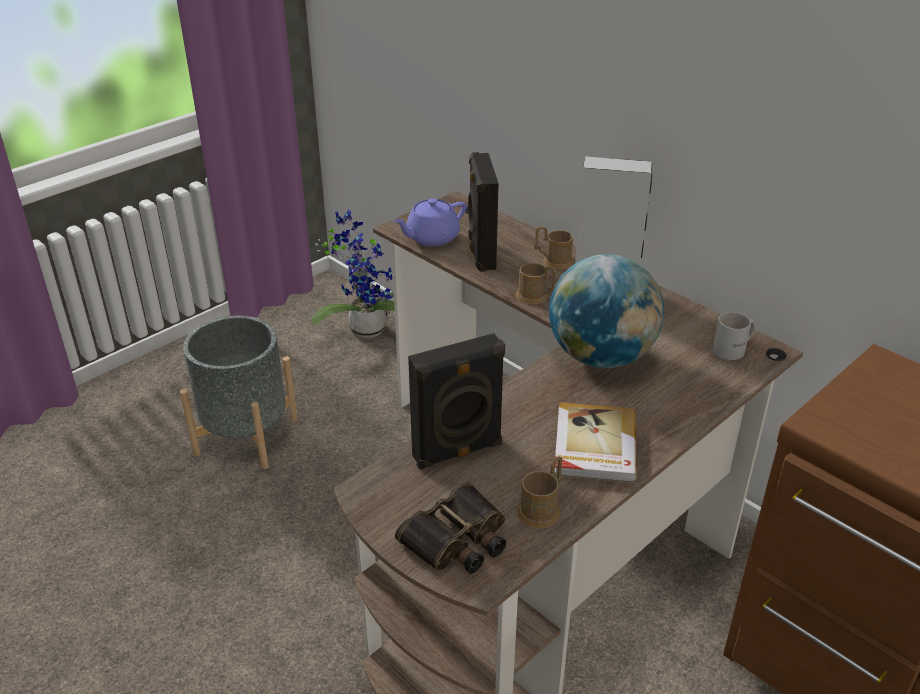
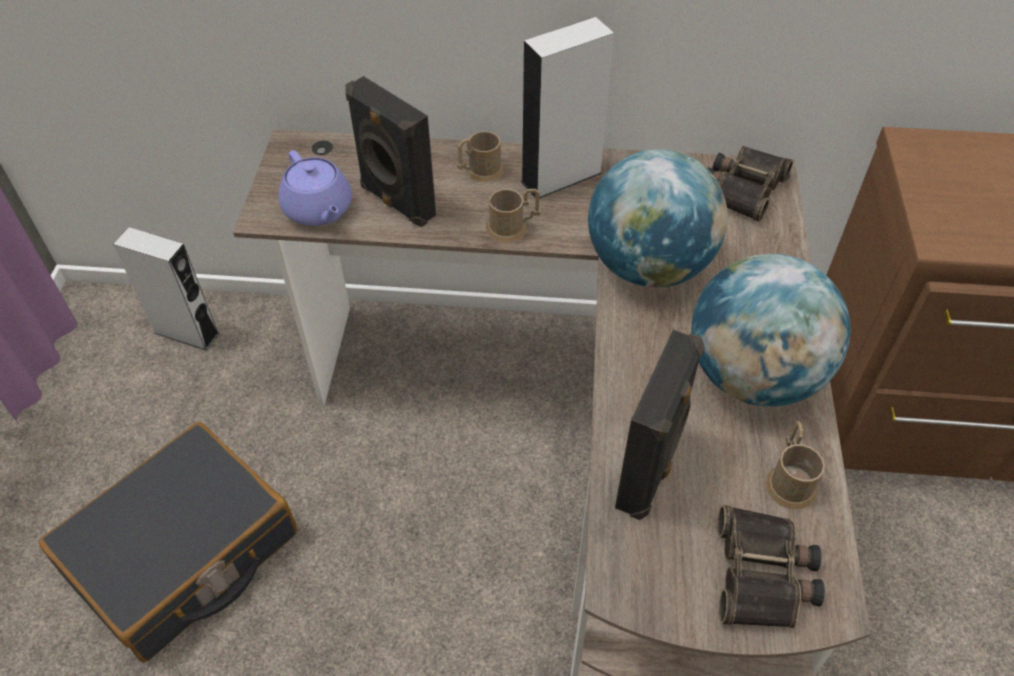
camera: 40 degrees left, 15 degrees up
(246, 436) = (184, 553): grey planter -> black suitcase
(365, 327) = (186, 333): potted plant -> grey speaker
(431, 238) = (319, 210): purple teapot -> purple teapot turned 45 degrees counterclockwise
(593, 446) = (752, 376): book -> globe
(734, 349) = (743, 188): white mug -> binoculars

